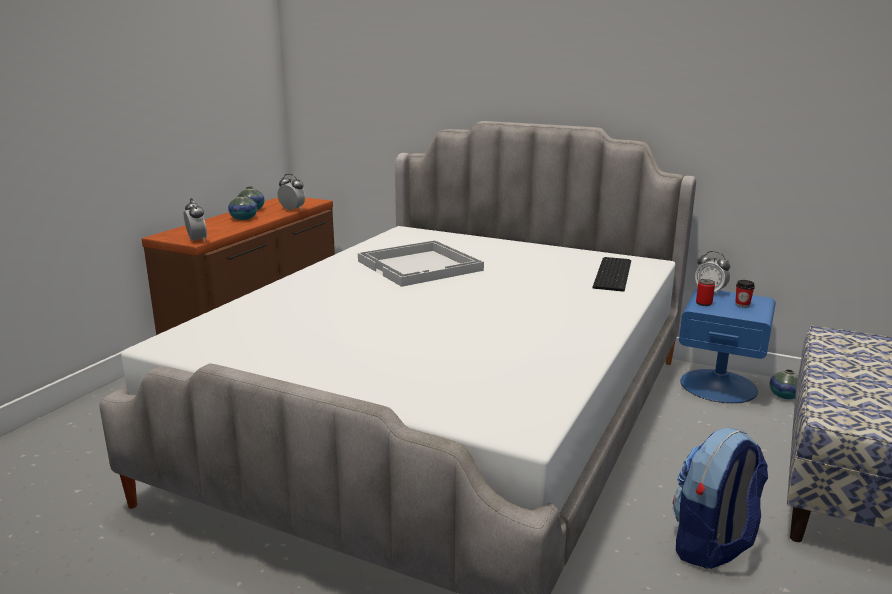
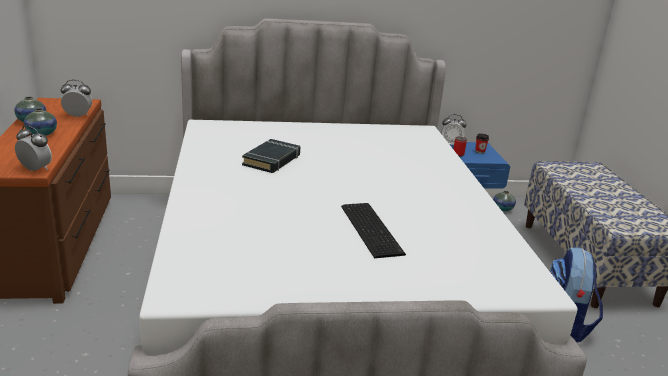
camera: 35 degrees left, 5 degrees up
(421, 266) = (272, 160): white tray -> black book
(614, 274) = (415, 144): keyboard -> keyboard (372, 228)

